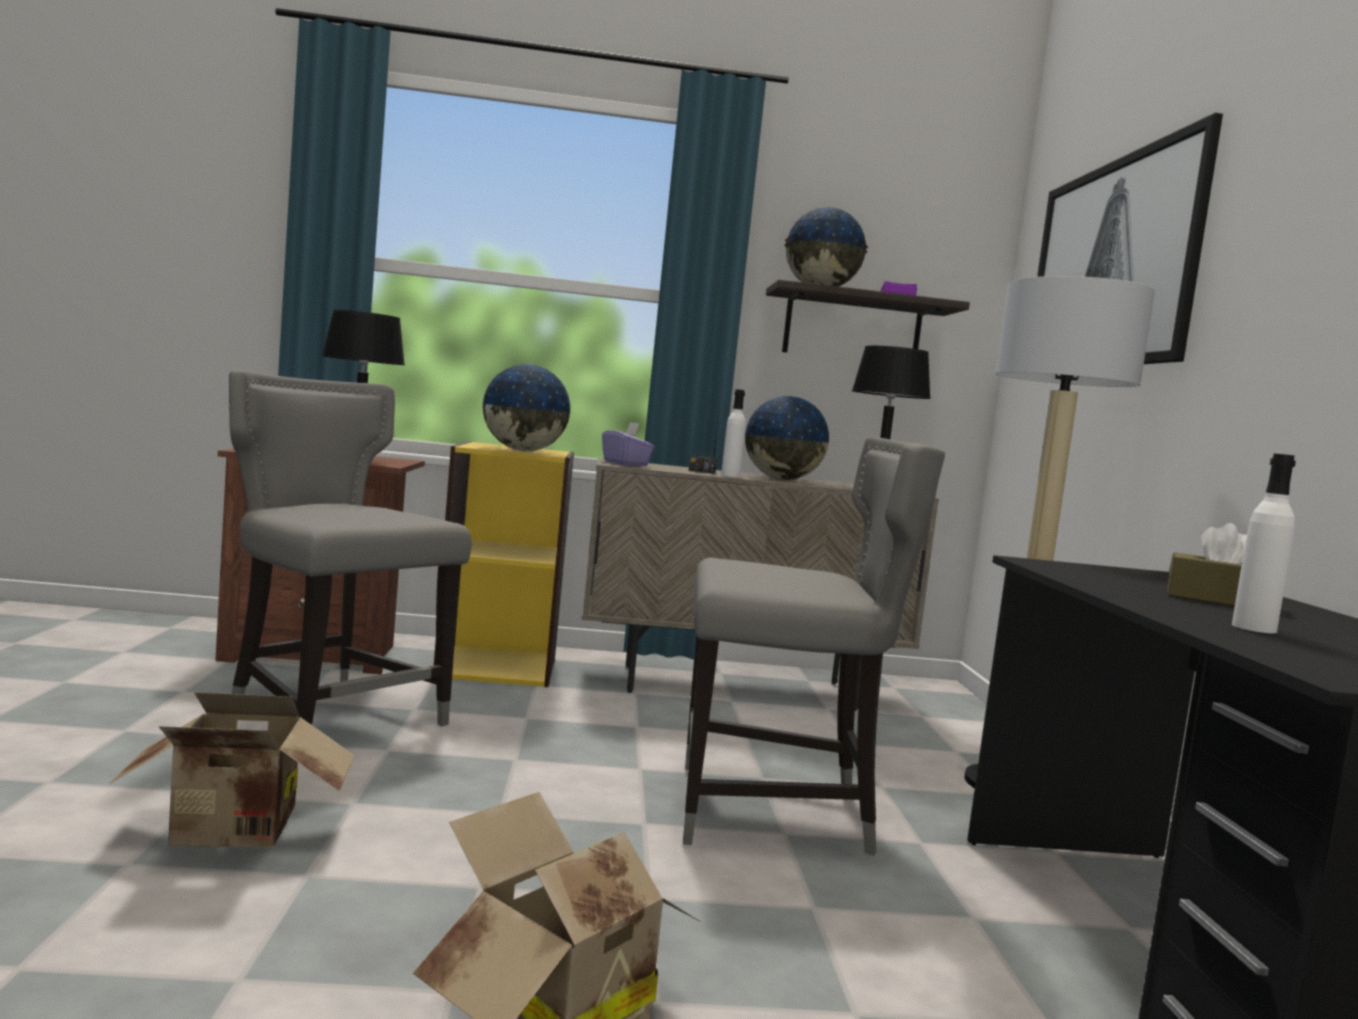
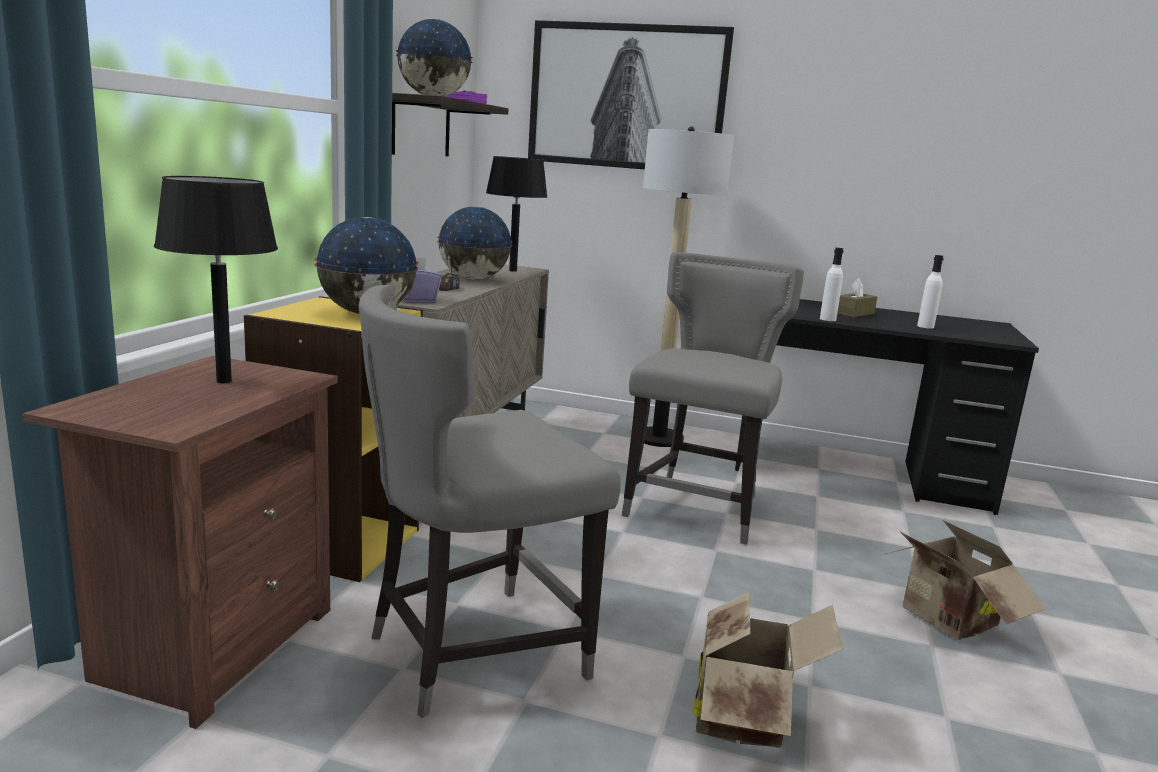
camera: 70 degrees left, 10 degrees up
(730, 476) = (475, 288): white bottle -> white bottle (827, 319)

